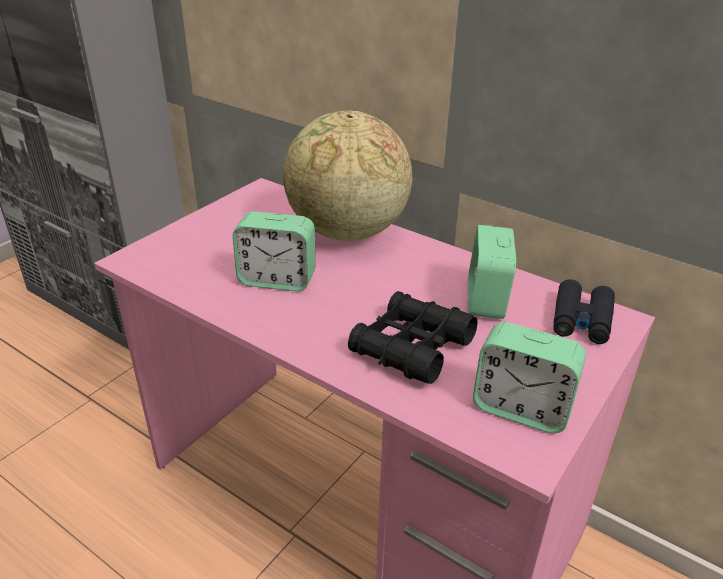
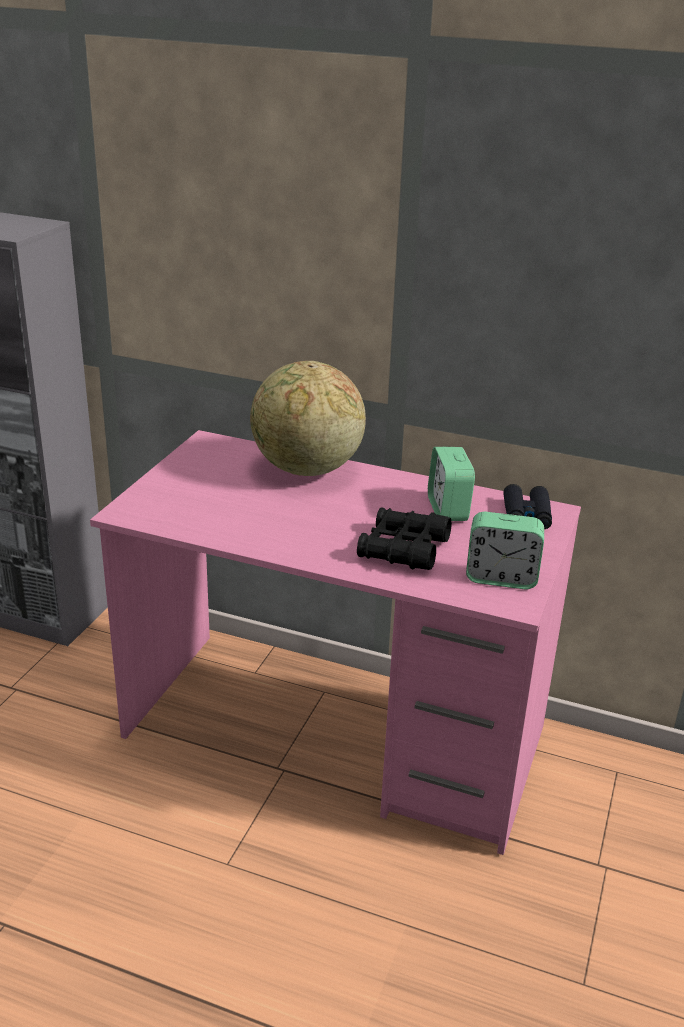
camera: 15 degrees left, 5 degrees down
(277, 279) = (266, 514): alarm clock -> none

